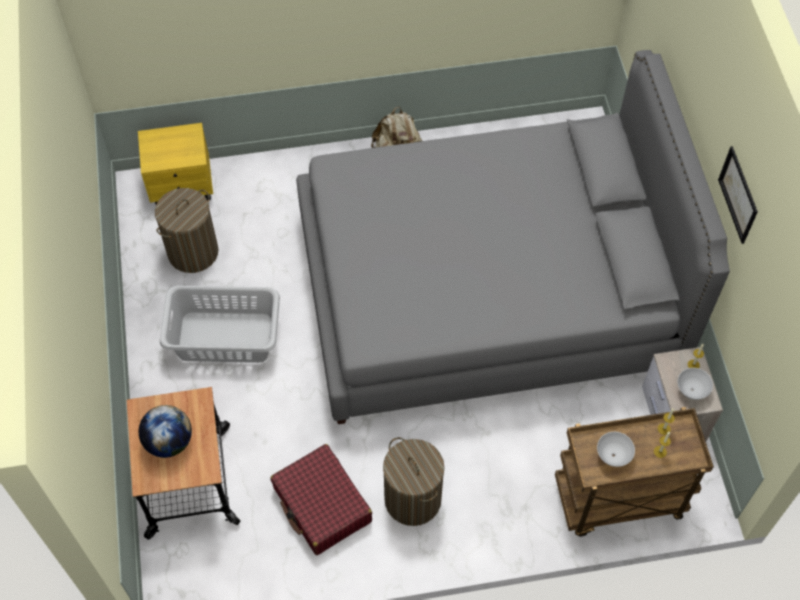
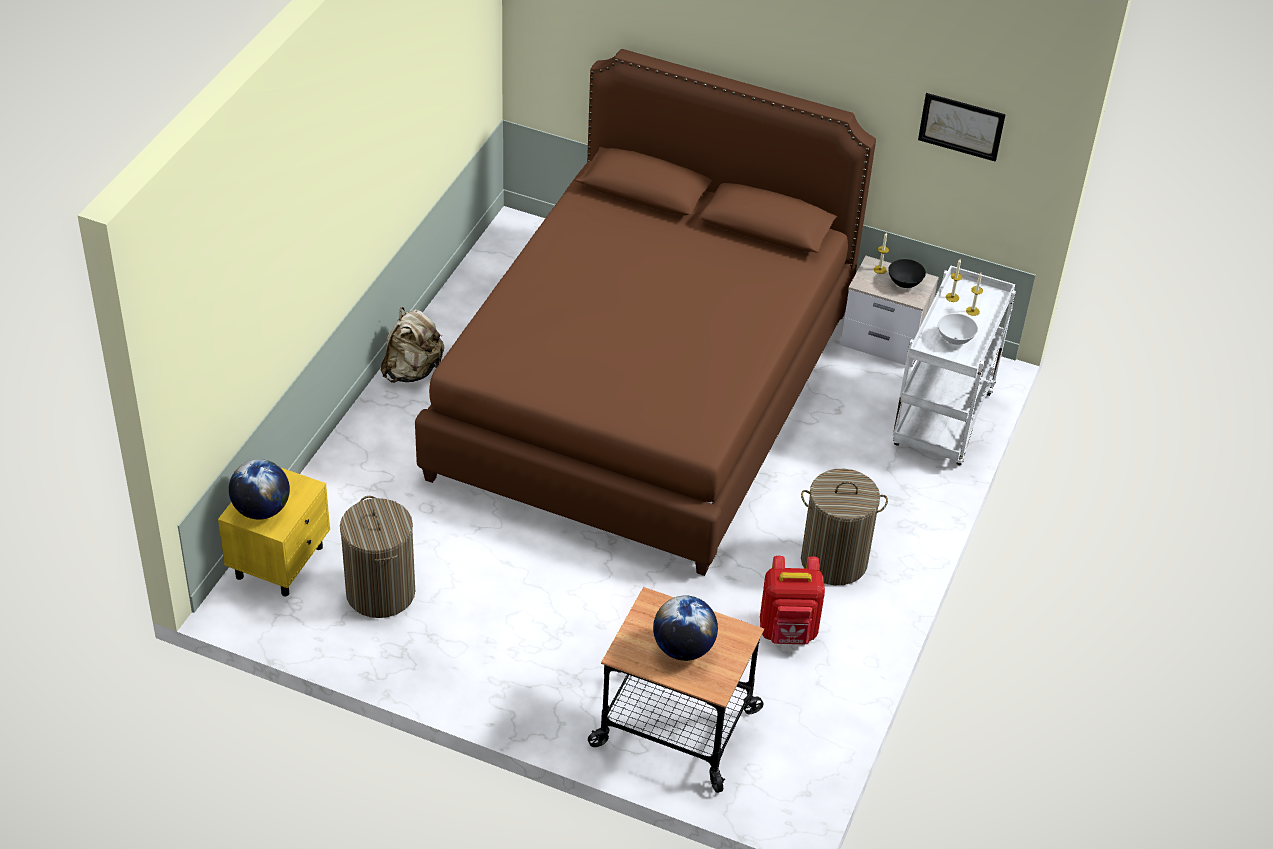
camera: 60 degrees left, 15 degrees down
(160, 146) = (261, 510): none -> globe
(224, 337) = (518, 616): grey laundry basket -> none
(322, 505) = (788, 632): red suitcase -> red backpack
(486, 291) = (644, 393): grey bed -> brown bed
(618, 500) = (943, 422): brown cart -> white cart
(692, 390) = (905, 284): white bowl -> black bowl
(738, 195) = (845, 63): picture -> picture (961, 126)

